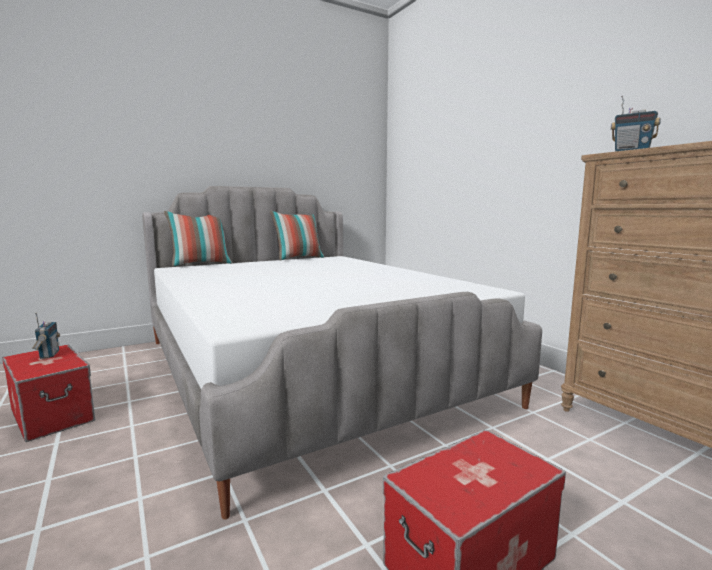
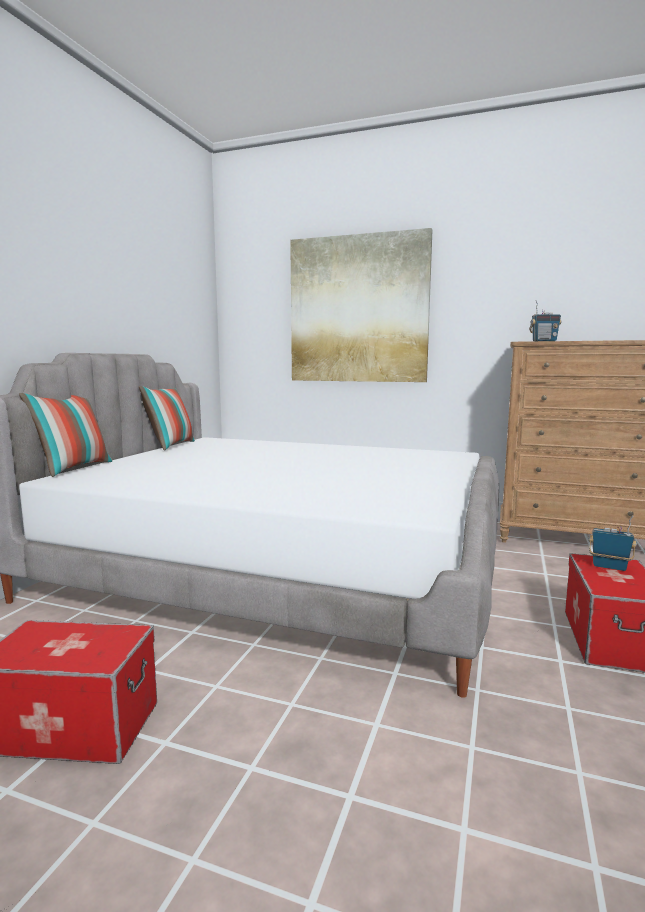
camera: 40 degrees left, 0 degrees up
(49, 355) = (46, 638): radio -> radio (609, 567)
(479, 138) = (358, 310): none -> picture

